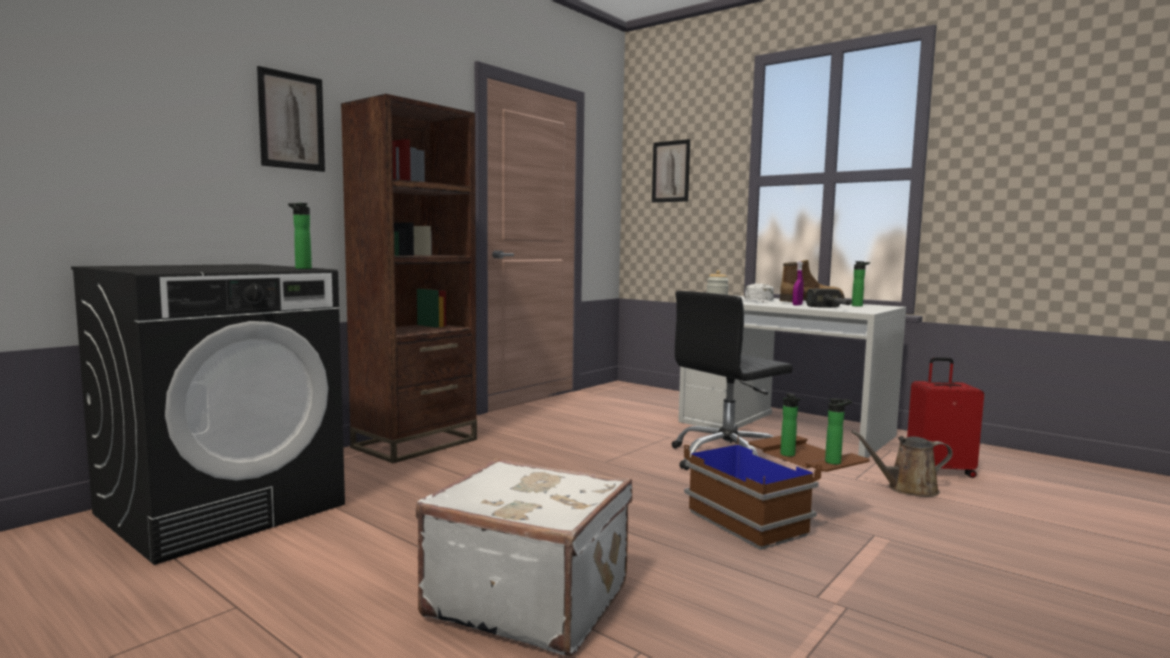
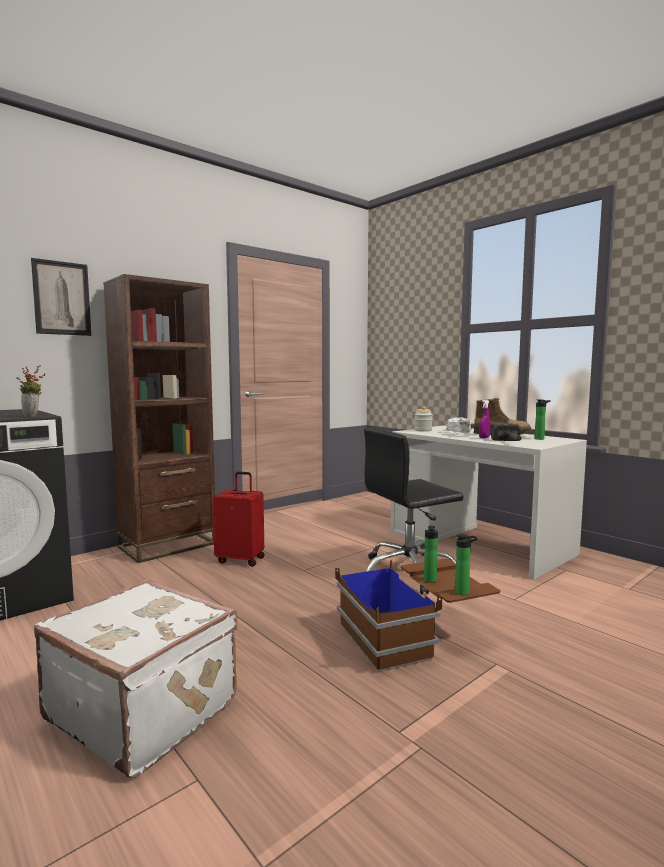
camera: 10 degrees right, 0 degrees up
(301, 268) = (33, 416): bottle -> potted plant
(671, 171) = (402, 322): picture -> none
(907, 489) = (558, 613): brown watering can -> none
(939, 471) = (601, 595): red suitcase -> red suitcase (241, 559)

